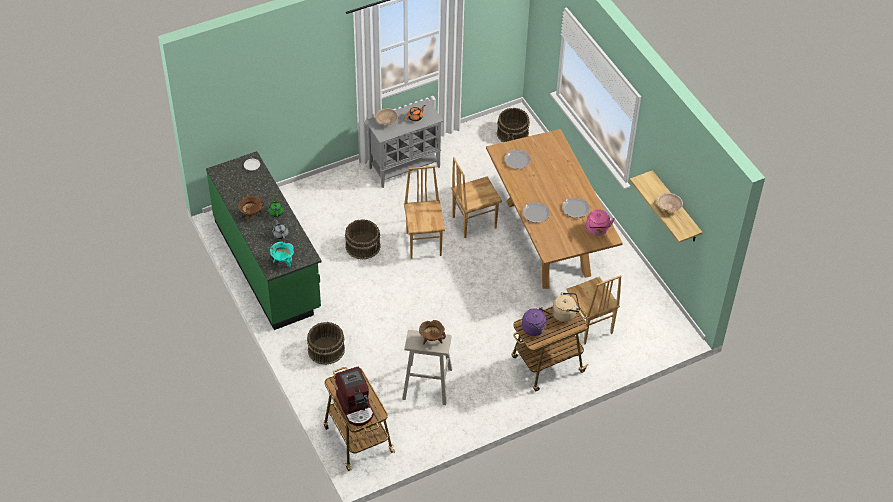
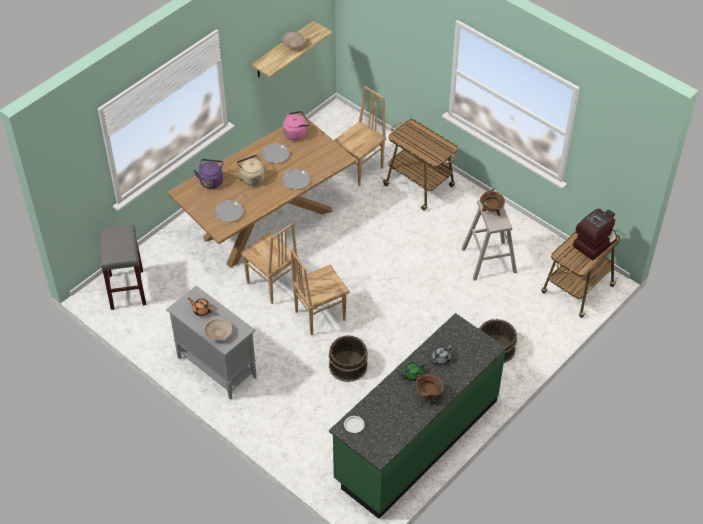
camera: 110 degrees left, 0 degrees up
(283, 261) = (475, 343): turquoise cooking pot -> none
(513, 133) = (126, 289): brown bucket -> grey stool
(535, 329) = (433, 150): purple kettle -> purple kettle (211, 181)
(565, 314) = (405, 135): beige kettle -> beige kettle (251, 178)

